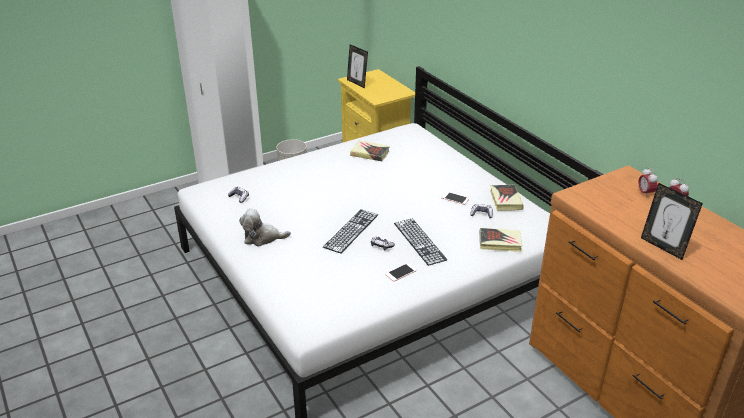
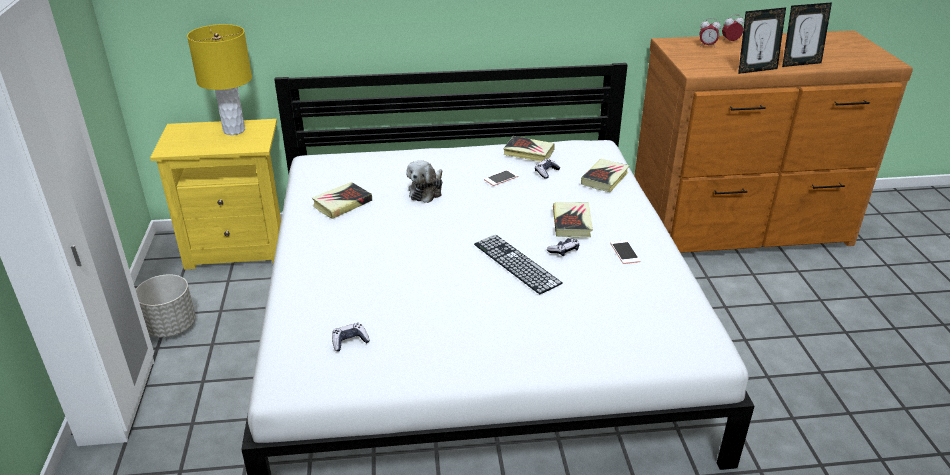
camera: 65 degrees left, 0 degrees up
(262, 238) = (478, 342): plush toy -> plush toy (426, 191)
(357, 83) = (188, 147): picture frame -> picture frame (755, 70)
(389, 87) = (234, 130): none -> yellow table lamp
(419, 241) = (572, 223): keyboard -> book

